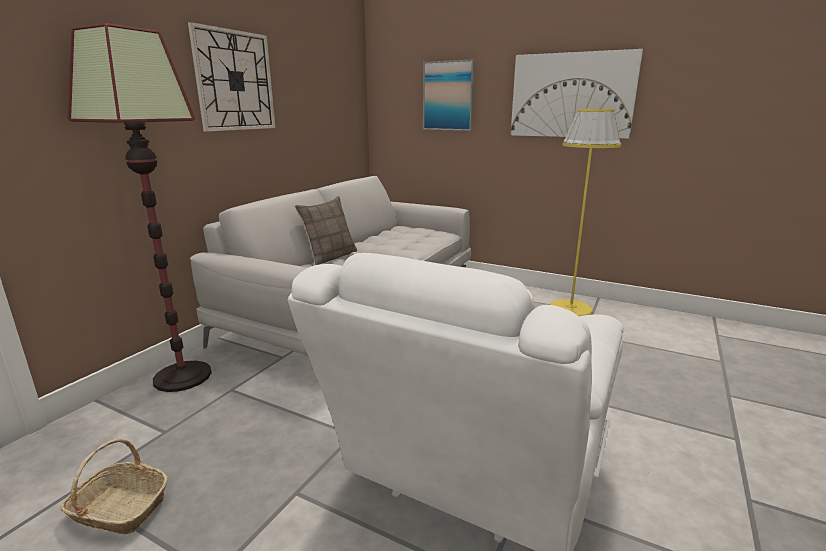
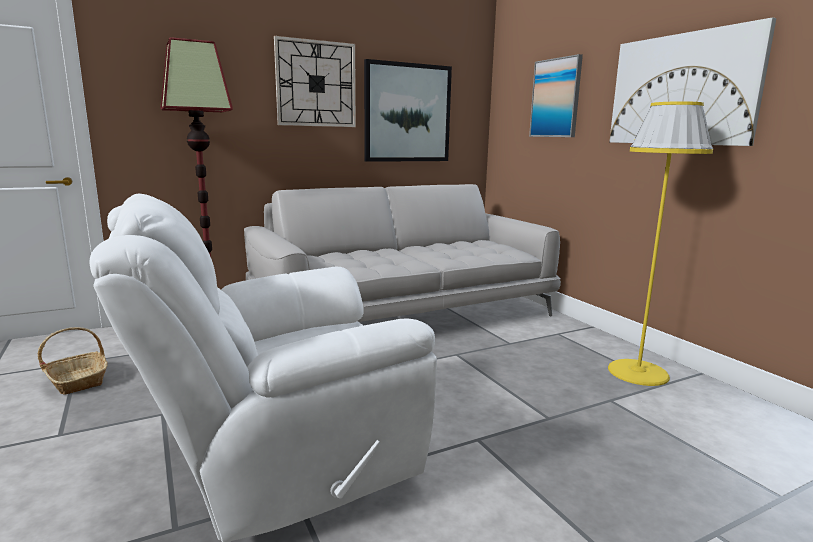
camera: 35 degrees right, 5 degrees down
(312, 110) = (407, 113): none -> picture
(330, 257) = (368, 251): pillow -> none

